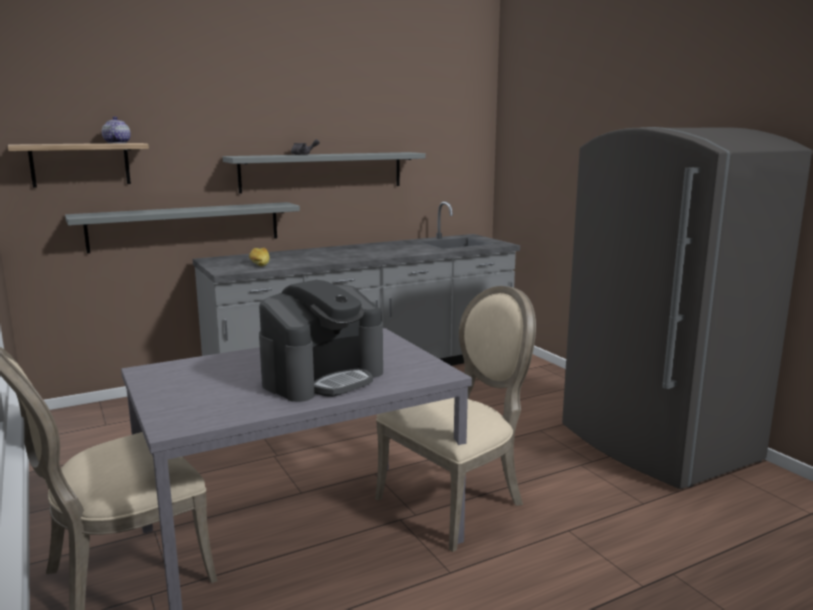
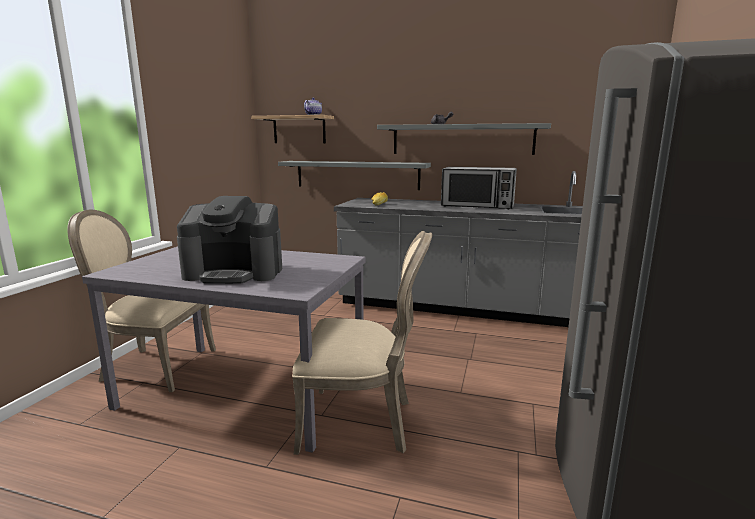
camera: 45 degrees right, 0 degrees up
(366, 250) = (477, 206): none -> microwave

